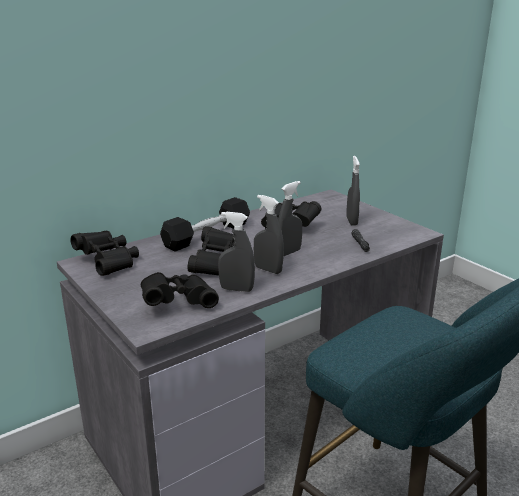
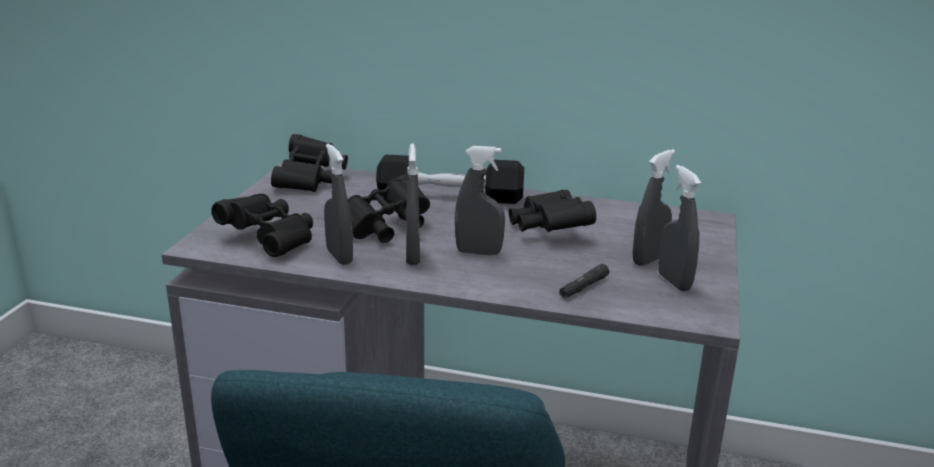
camera: 50 degrees right, 0 degrees up
(380, 225) = (674, 282): none -> grey spray bottle

